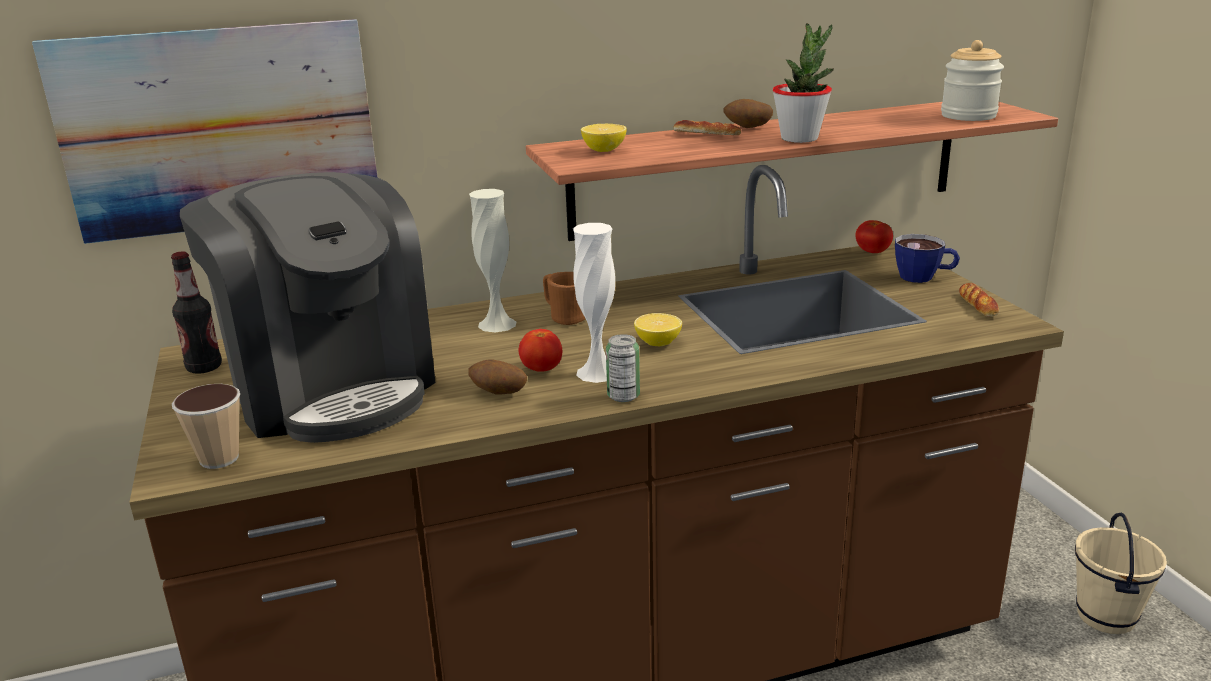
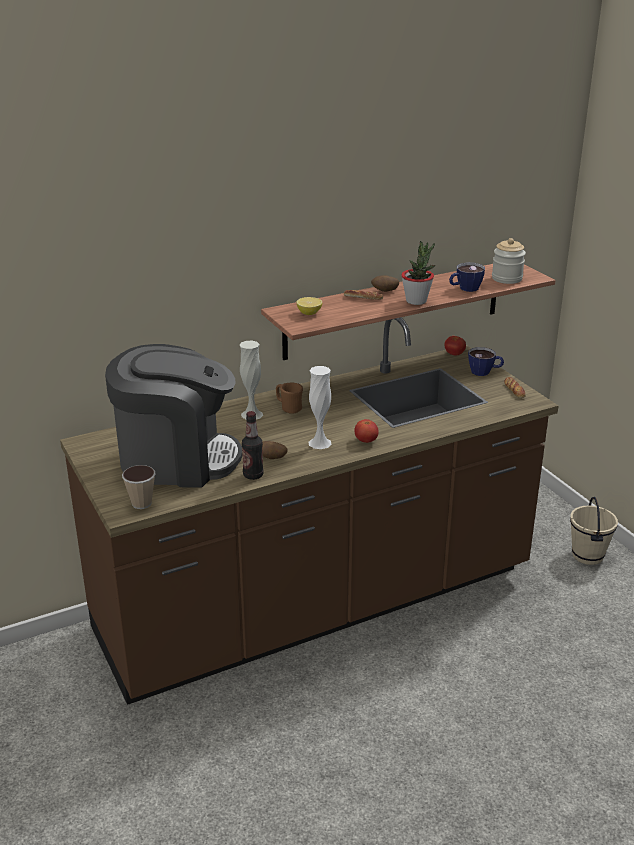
camera: 10 degrees left, 5 degrees up
(204, 368) = (96, 451): bottle -> bottle (253, 475)
(220, 130) = (97, 315): picture -> none
(330, 387) = (177, 460): coffee machine -> coffee machine turned 45 degrees counterclockwise
(541, 370) = (289, 443): tomato -> tomato (366, 441)
(623, 396) = (338, 456): can -> none
(658, 343) = (346, 423): lemon -> none
(890, 126) = (465, 289): none -> cup

